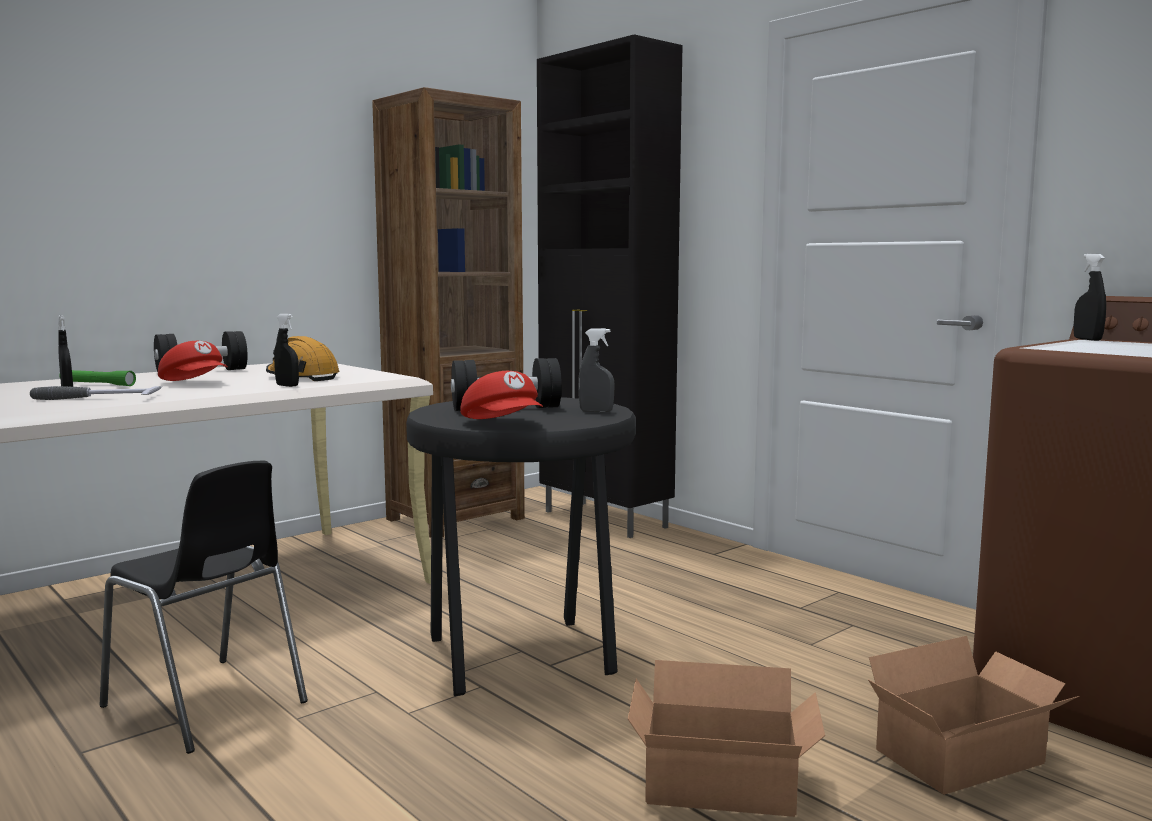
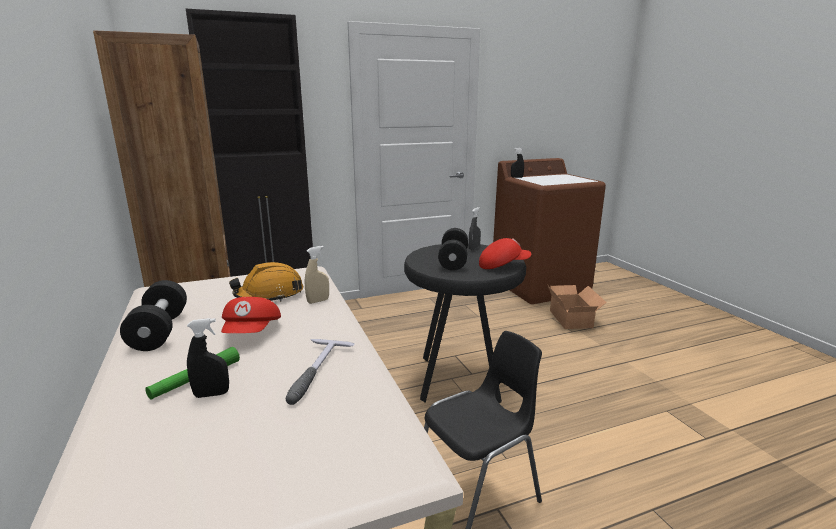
camera: 70 degrees left, 10 degrees up
(195, 383) = (252, 332): red cap -> red cap turned 120 degrees clockwise
(287, 386) = (318, 301): black spray bottle -> beige spray bottle
(723, 787) = (586, 359): cardboard box -> none

